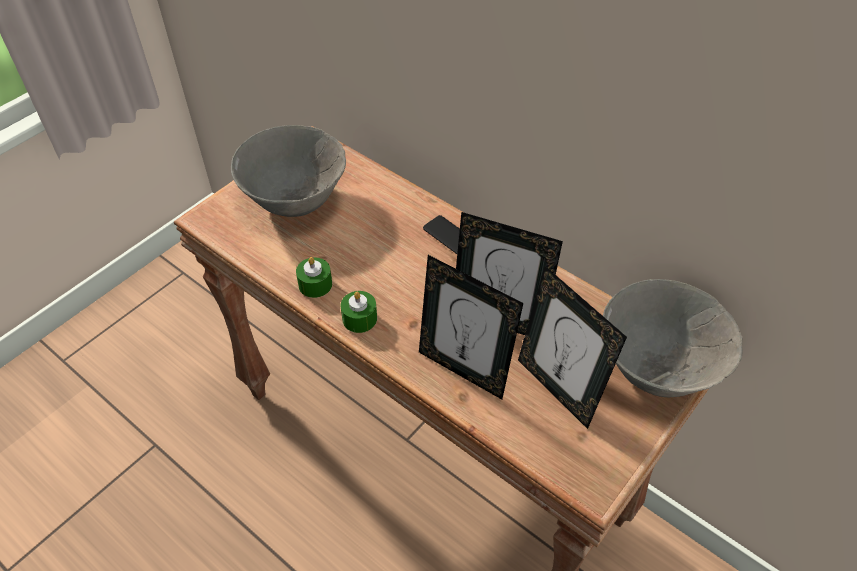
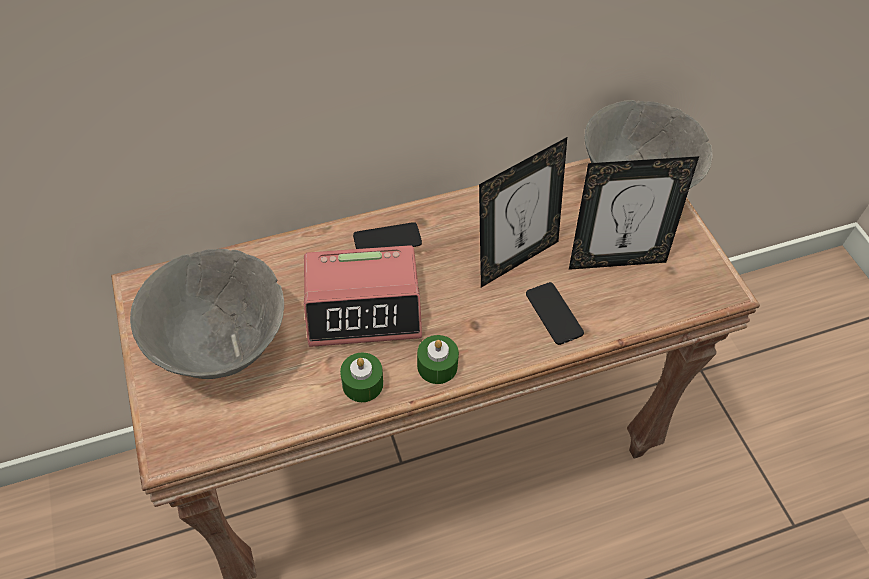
camera: 60 degrees left, 5 degrees up
(381, 253) = (364, 305): none -> alarm clock
(464, 369) = (554, 313): picture frame -> phone

